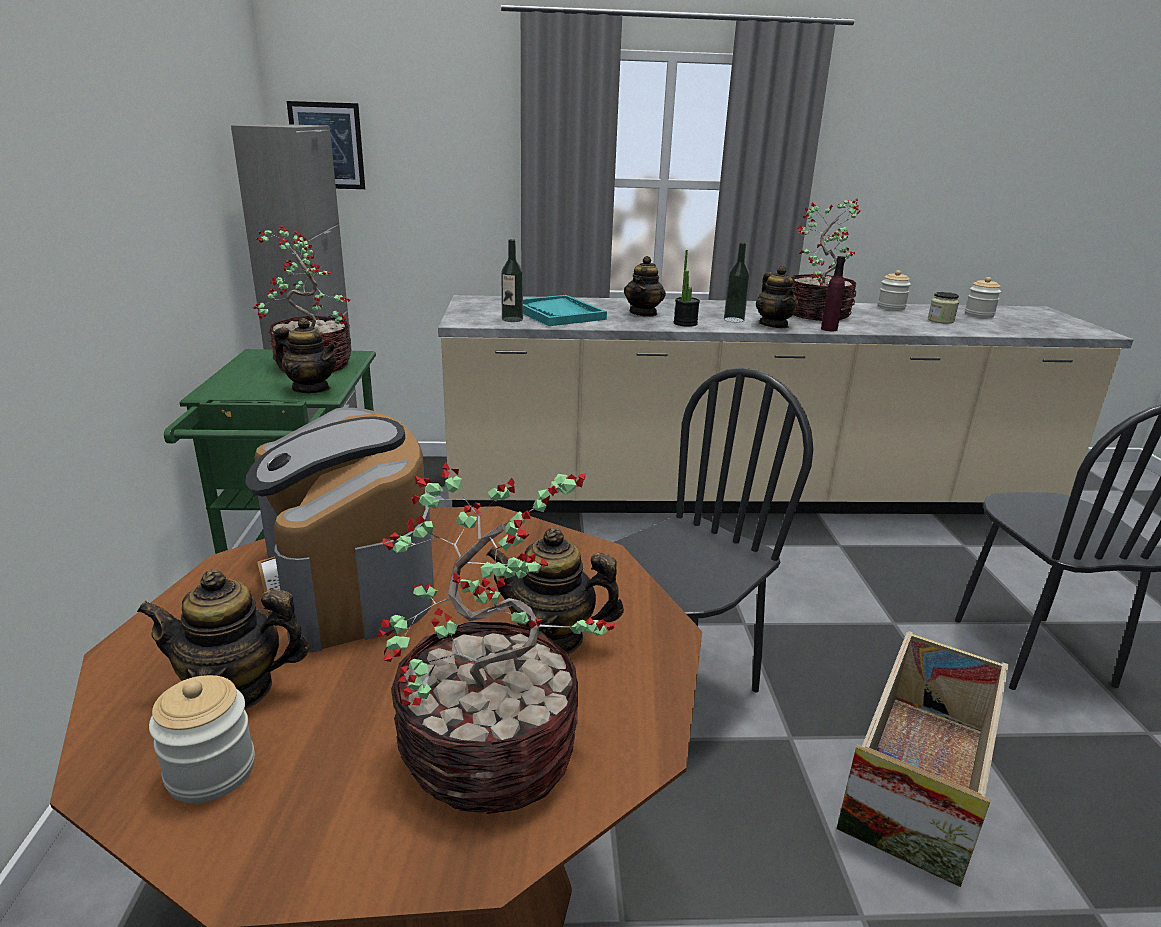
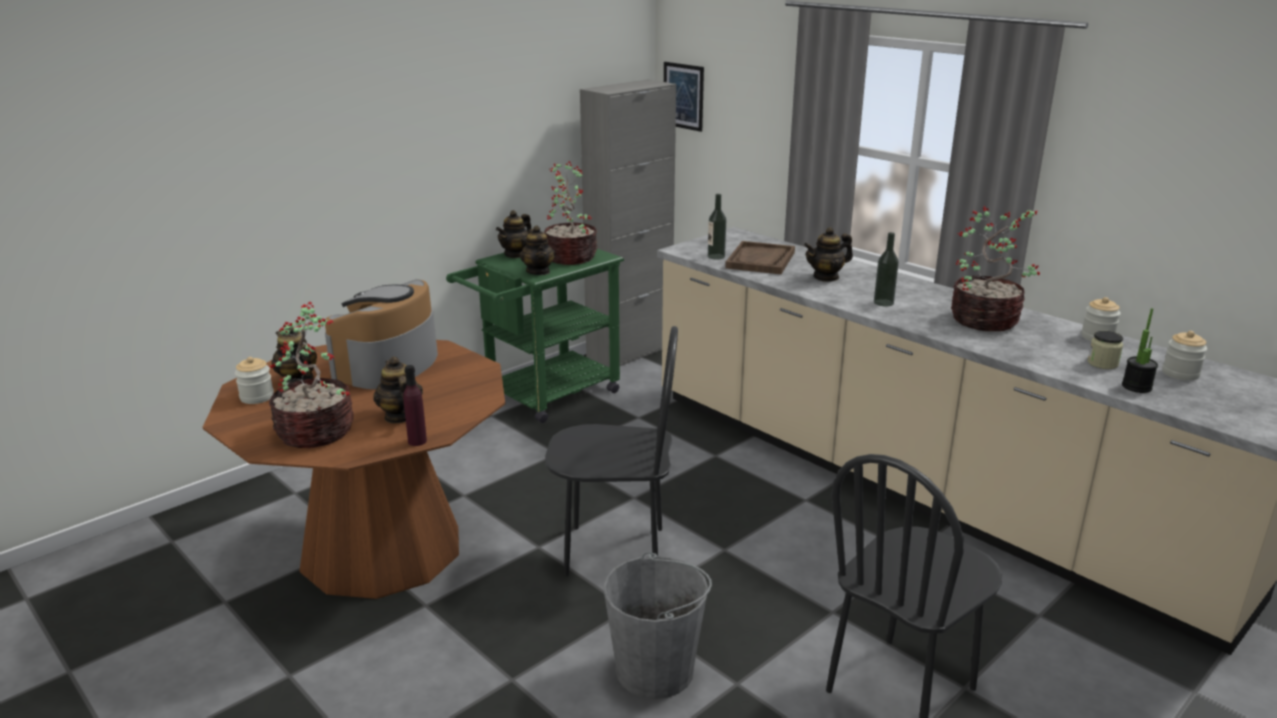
camera: 50 degrees right, 0 degrees up
(558, 313) = (760, 260): turquoise tray -> brown tray
(685, 323) = (831, 294): potted plant -> potted plant (1136, 387)
(774, 325) = (904, 316): teapot -> teapot (516, 254)
(829, 329) = (943, 334): purple bottle -> purple bottle (417, 441)
(917, 778) = (655, 670): crate -> grey bucket

